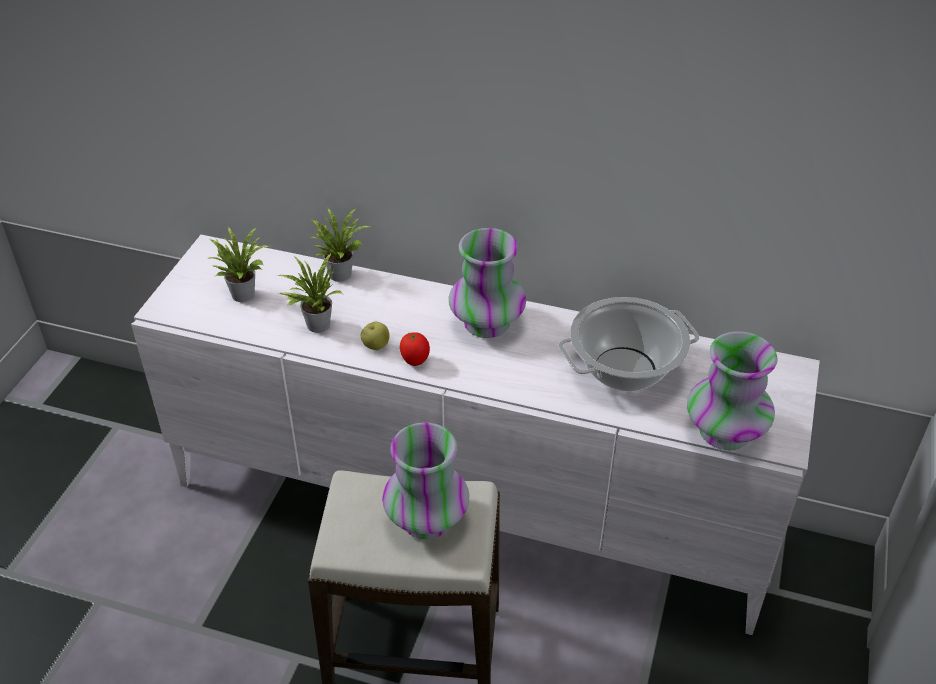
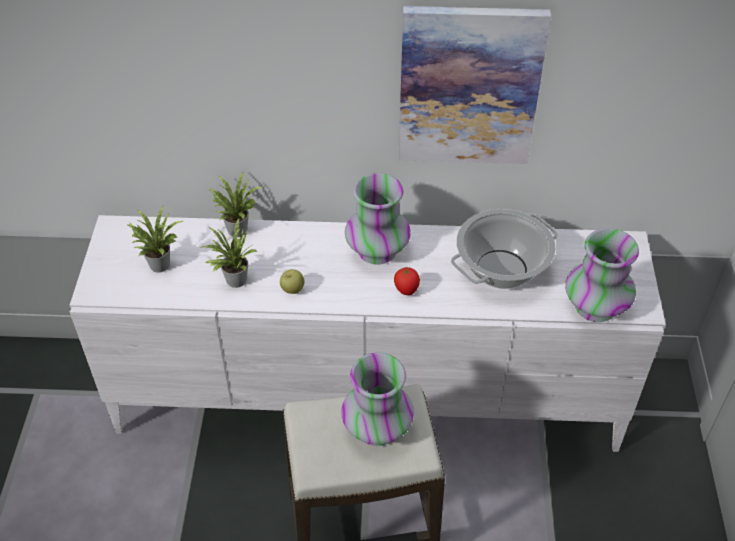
camera: 15 degrees left, 5 degrees up
(415, 361) = (330, 296): tomato -> tomato (406, 290)
(608, 138) = (468, 86): none -> picture

